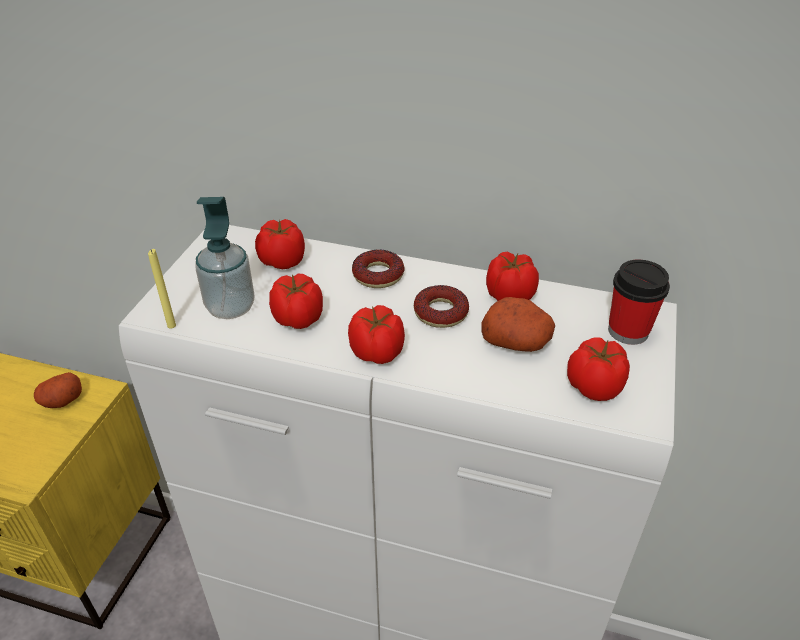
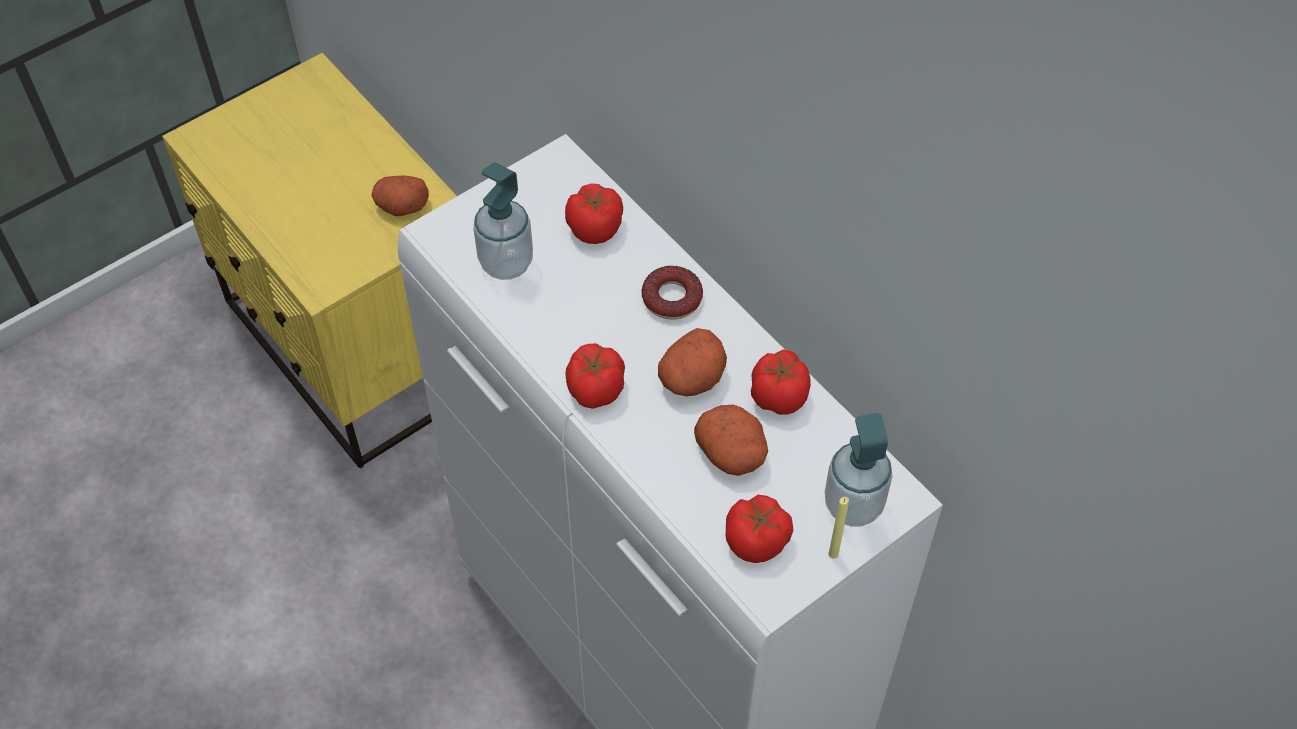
camera: 35 degrees right, 15 degrees up
(171, 325) = (442, 256): yellow candle -> yellow candle (833, 554)
(298, 319) = (555, 311): tomato -> none
(441, 312) = (692, 378): donut -> potato
(628, 331) = (853, 505): cup -> soap dispenser

